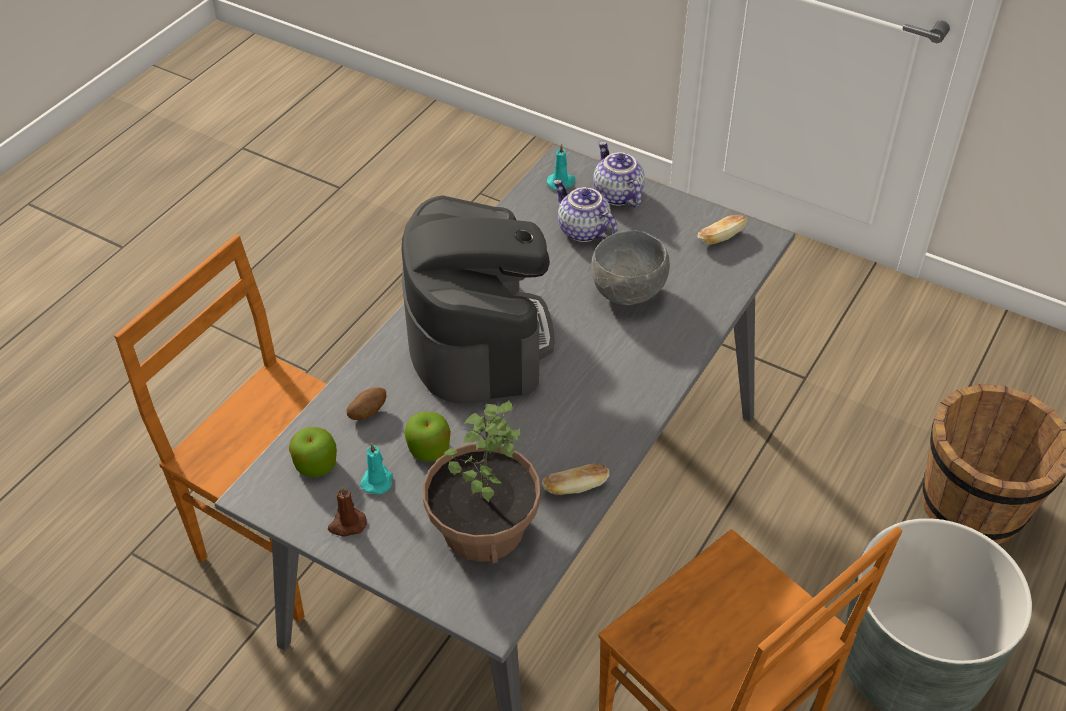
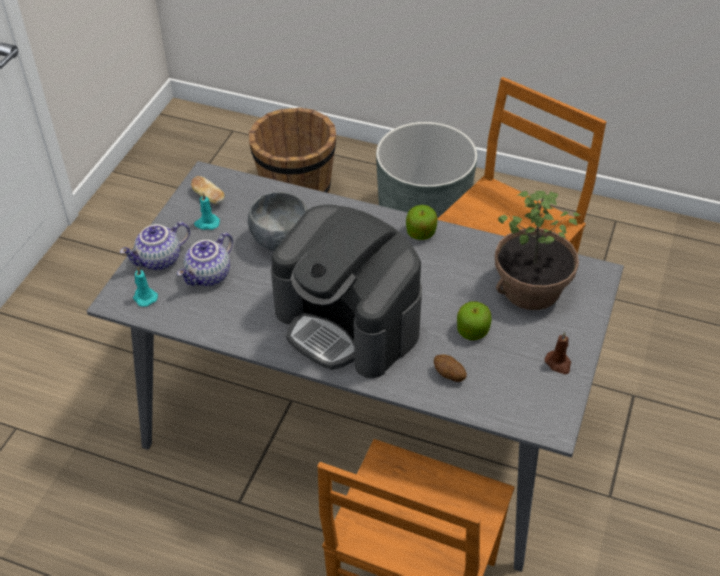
camera: 100 degrees left, 0 degrees up
(315, 464) = (511, 396): apple -> apple (421, 232)
(377, 480) = (512, 354): turquoise candle -> turquoise candle (207, 223)
(477, 337) = (349, 322): coffee machine -> coffee machine turned 120 degrees counterclockwise
(575, 487) = (479, 248): bread -> none

